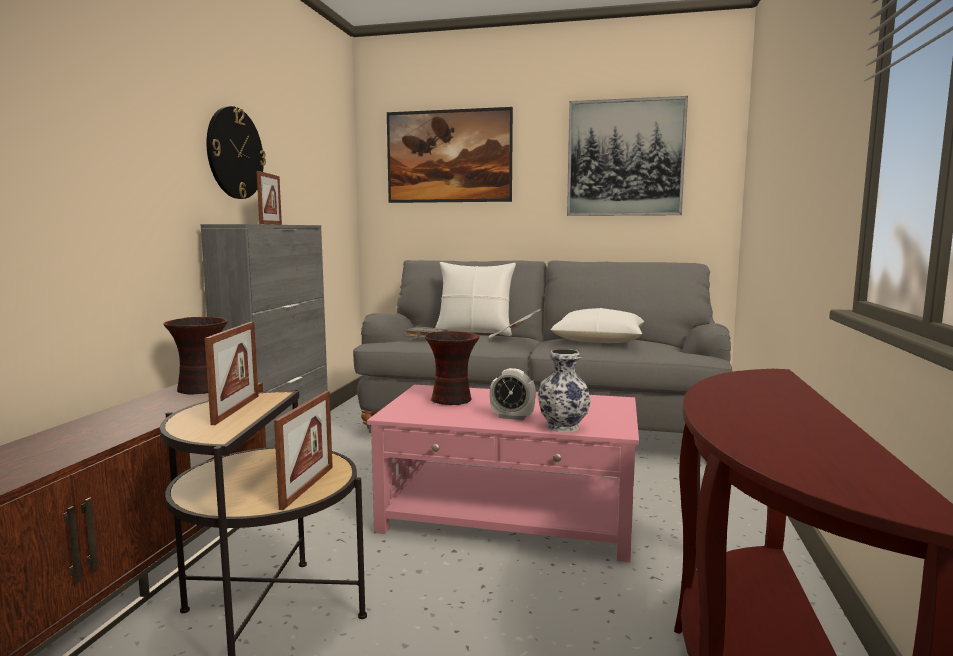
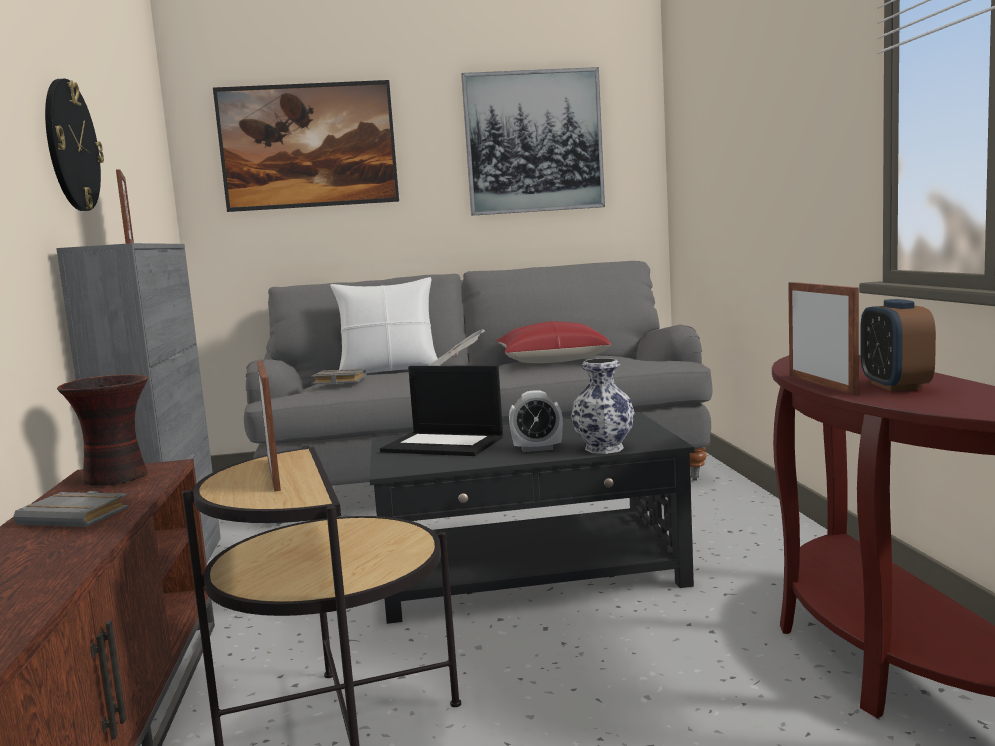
camera: 20 degrees left, 0 degrees up
(137, 415) = (77, 516): none -> grey book
(307, 487) = (394, 551): picture frame -> picture frame (821, 384)
(453, 400) = (445, 444): vase -> laptop
(509, 515) = (530, 572): pink coffee table -> black coffee table
(598, 340) = (552, 360): white pillow -> red pillow
(773, 424) = (895, 386): none -> alarm clock

